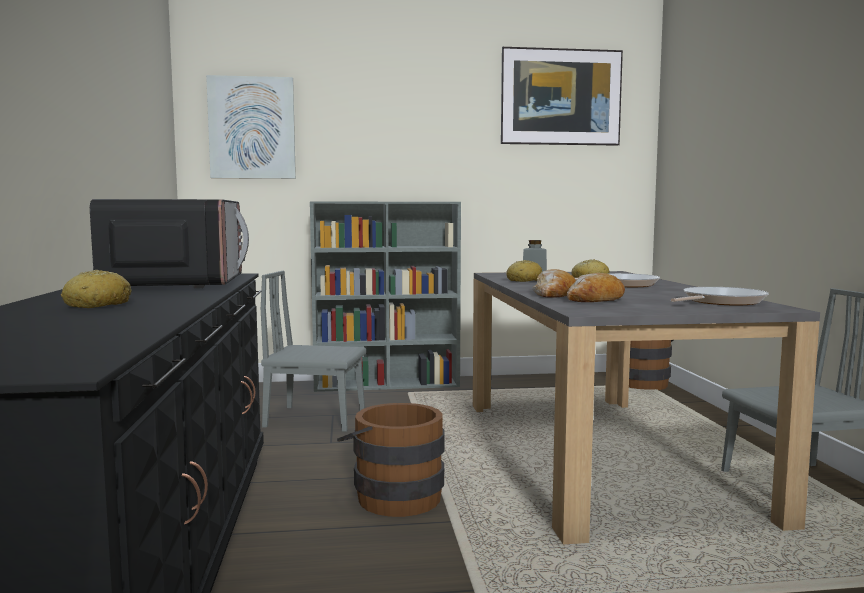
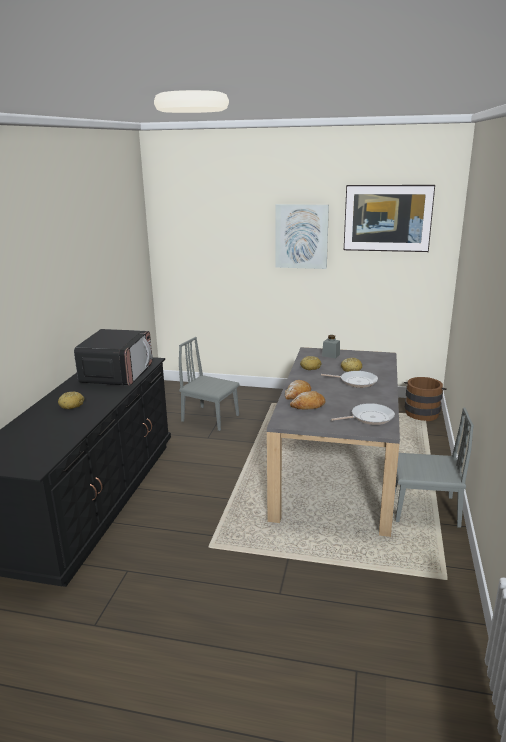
camera: 20 degrees right, 15 degrees up
(252, 128) = (190, 239): picture -> picture (301, 236)
(388, 384) = (266, 393): grey bookcase -> none
(393, 496) = (214, 479): brown bucket -> none

